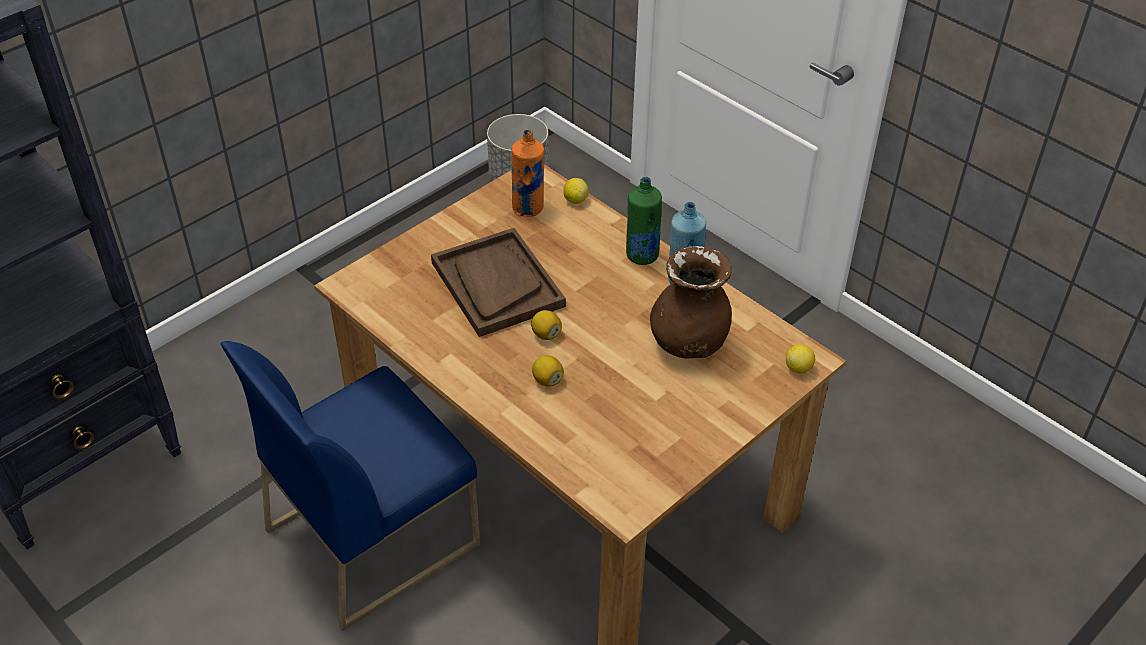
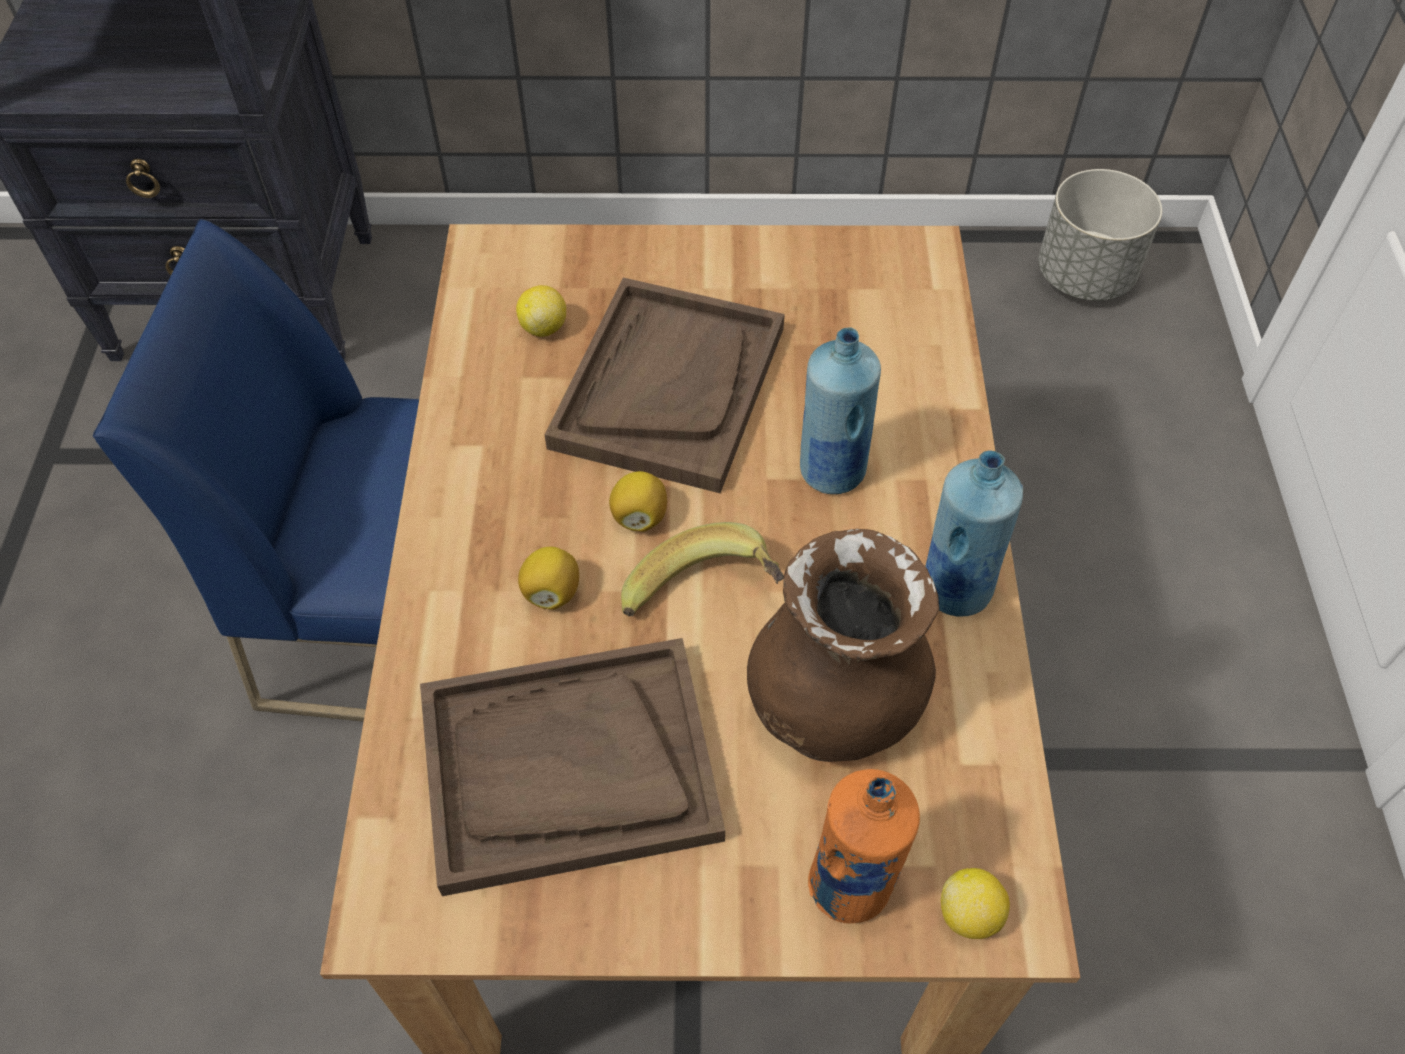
camera: 45 degrees right, 10 degrees up
(528, 208) = (855, 300): orange bottle -> orange bottle (851, 886)
(575, 200) = (941, 332): lemon -> lemon (544, 327)
(595, 273) = (831, 471): none -> blue bottle
(605, 343) = (705, 599): none -> banana
(627, 425) = (568, 767): none -> brown tray
(641, 255) = (937, 495): green bottle -> none

